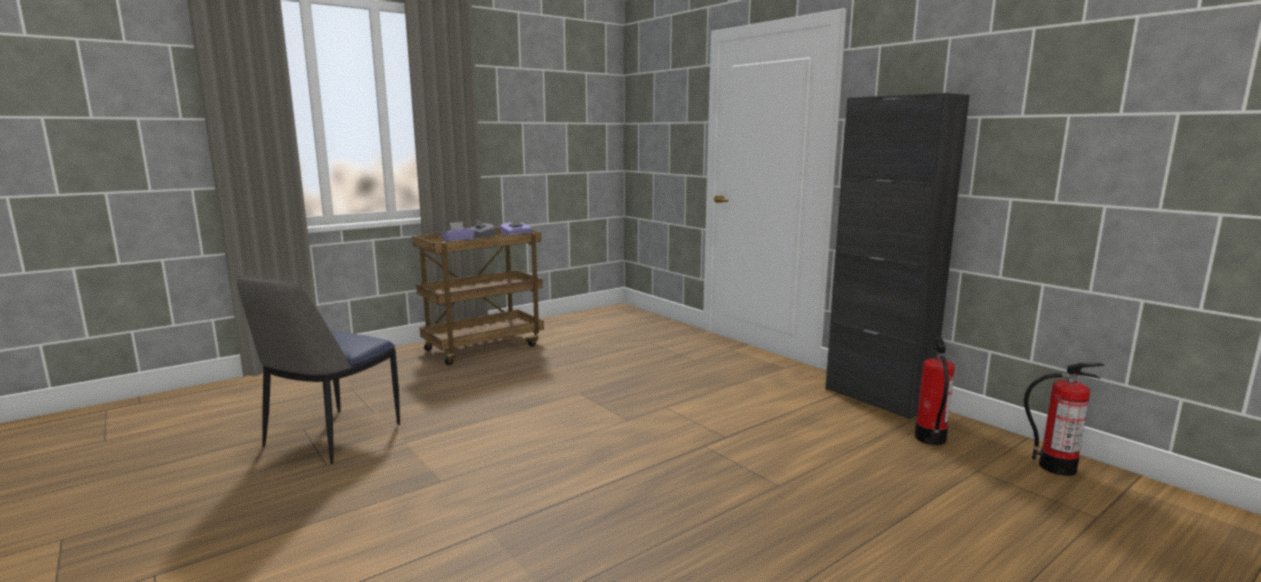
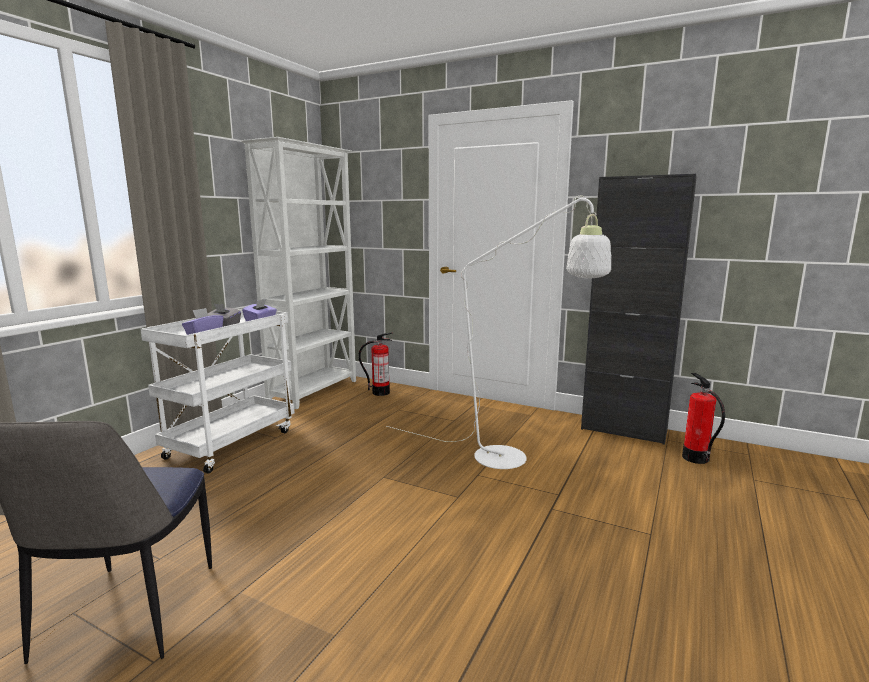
camera: 25 degrees left, 0 degrees up
(484, 347) = (231, 443): brown cart -> white cart
(590, 317) = (315, 391): none -> white bookcase
(715, 402) = (513, 460): none -> white floor lamp
(1056, 467) = (790, 464): fire extinguisher -> fire extinguisher (380, 392)

